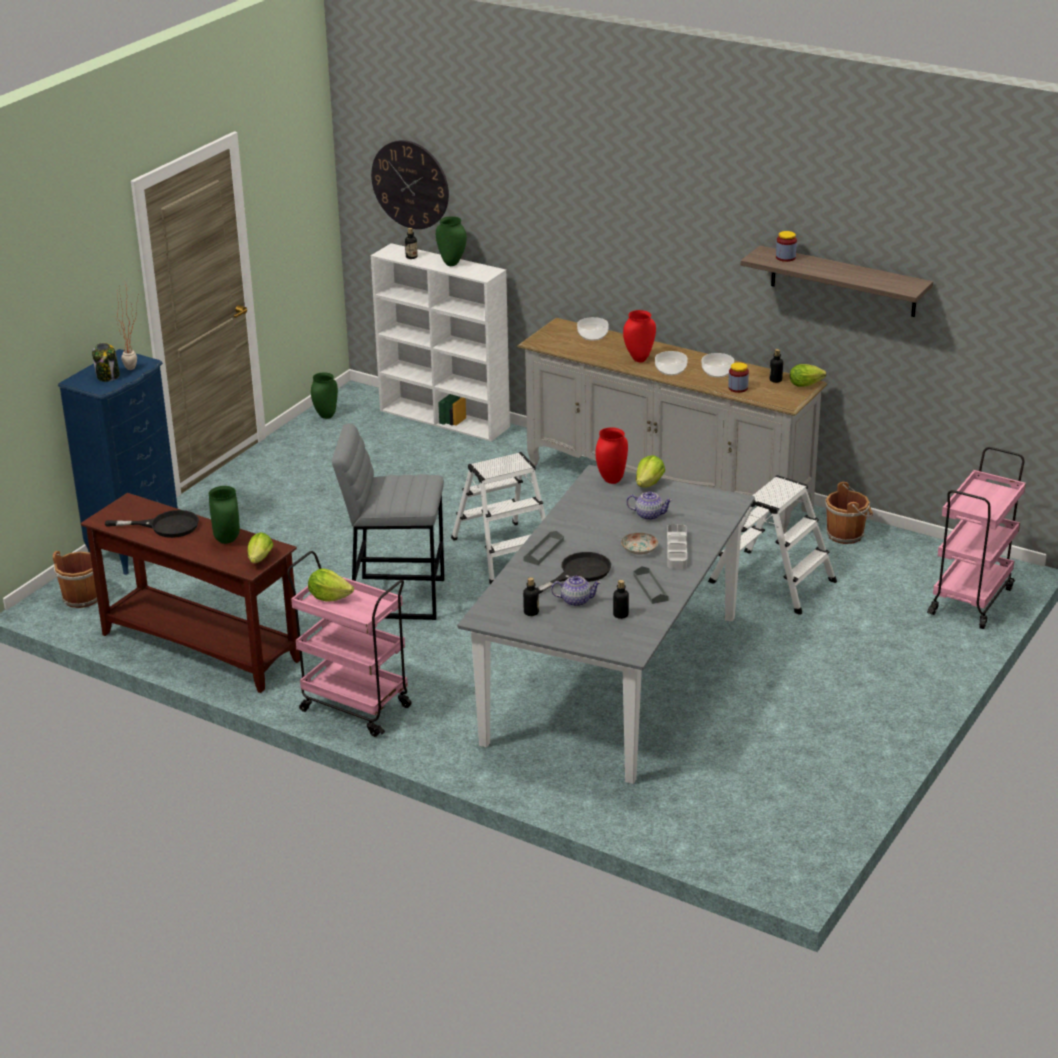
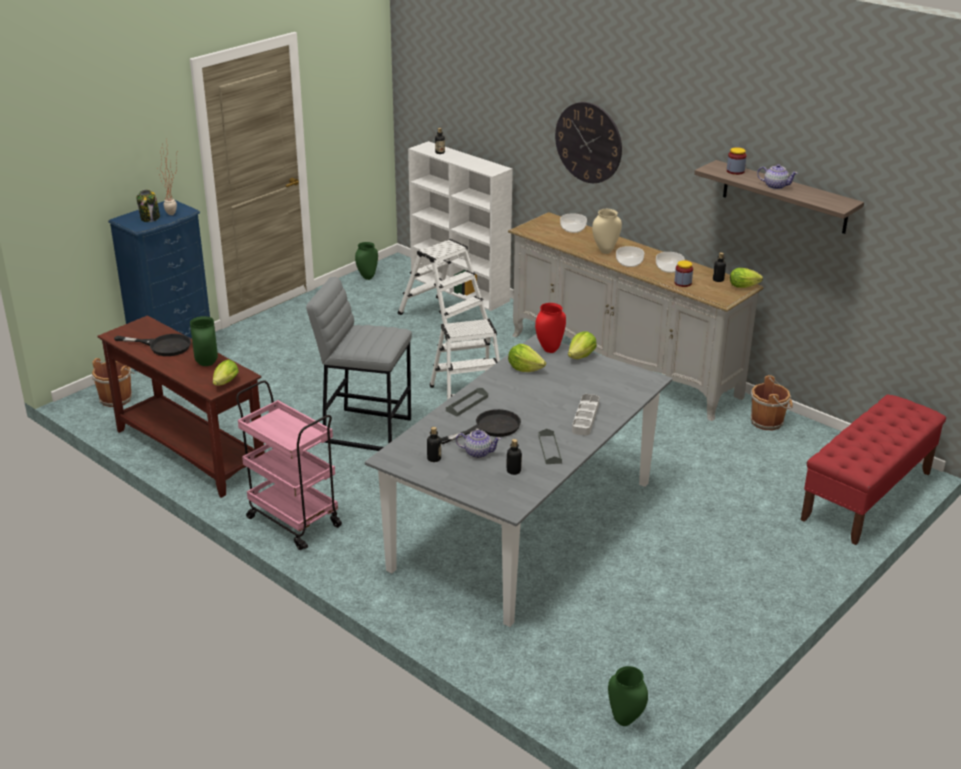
camera: 10 degrees right, 0 degrees up
(329, 597) = (273, 422): lettuce -> lettuce (525, 369)
(410, 184) = (445, 92): wall clock -> wall clock (588, 142)
(452, 263) = (470, 160): green vase -> green vase (626, 720)
(639, 360) = (605, 251): red vase -> beige vase
(640, 550) = (552, 413): plate -> none
(649, 515) = (571, 383): teapot -> teapot (775, 186)
(772, 581) = (691, 455): white step ladder -> white step ladder (443, 318)
(970, 602) = (866, 496): pink cart -> red bench

